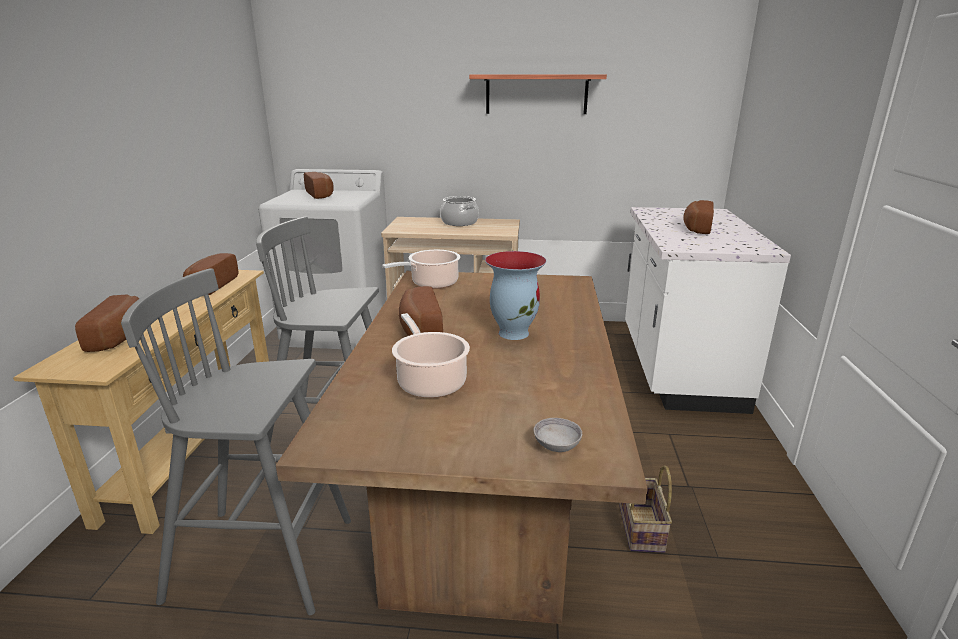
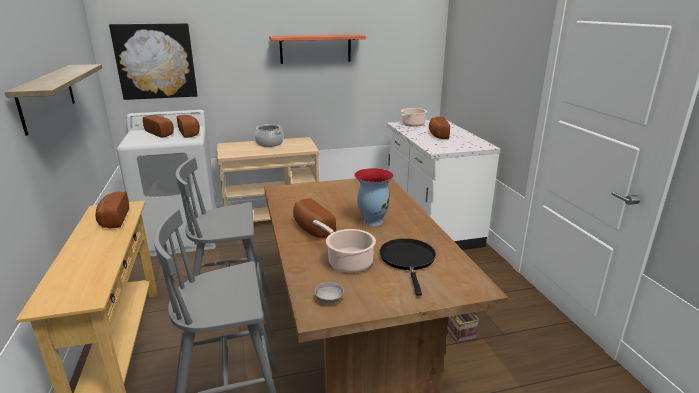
camera: 20 degrees left, 0 degrees up
(121, 336) = (78, 271): bread -> bread (190, 133)
(153, 126) = (47, 96): none -> shelf
(330, 105) = (155, 61): none -> picture
(432, 284) = (291, 194): cooking pot -> cooking pot (412, 124)
(521, 396) = (408, 260): none -> black frying pan
(557, 445) = (449, 285): grey bowl -> grey bowl (329, 299)

